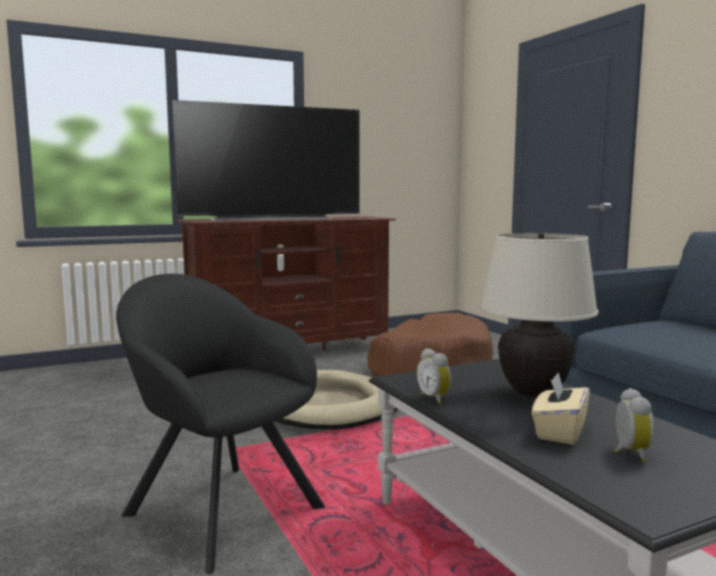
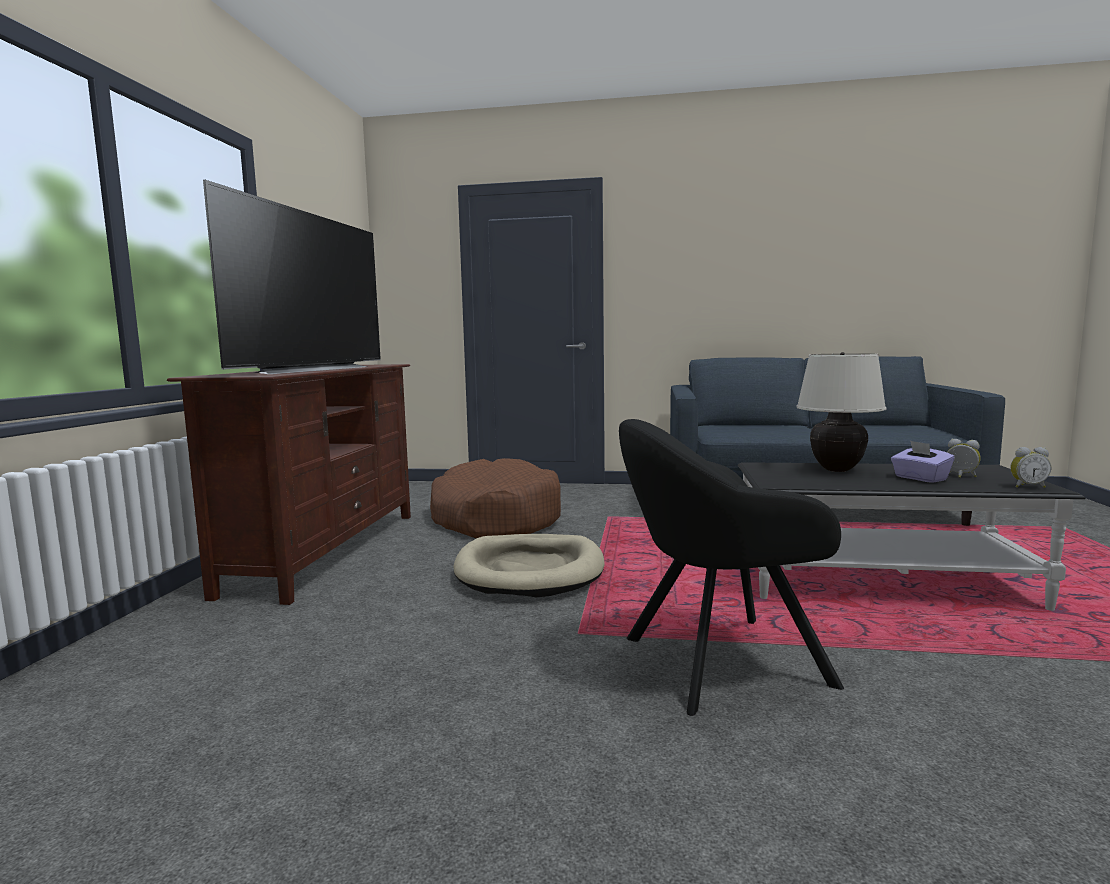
camera: 55 degrees left, 0 degrees up
(435, 398) = (834, 485): alarm clock -> alarm clock (1027, 486)
(559, 432) = (920, 478): beige tissue box -> purple tissue box

